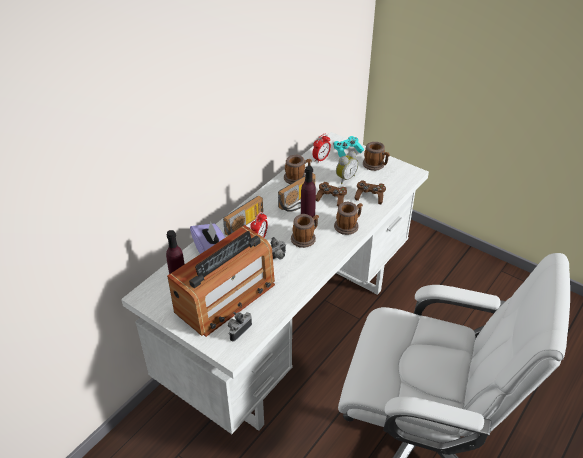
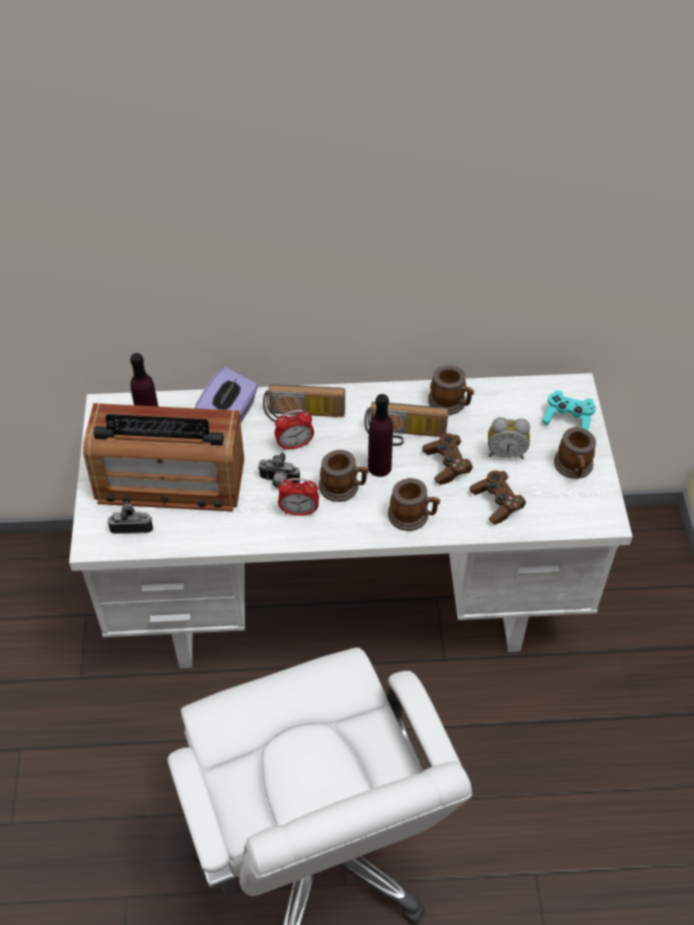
camera: 50 degrees right, 10 degrees up
(321, 159) = (518, 401): alarm clock -> alarm clock (299, 511)

